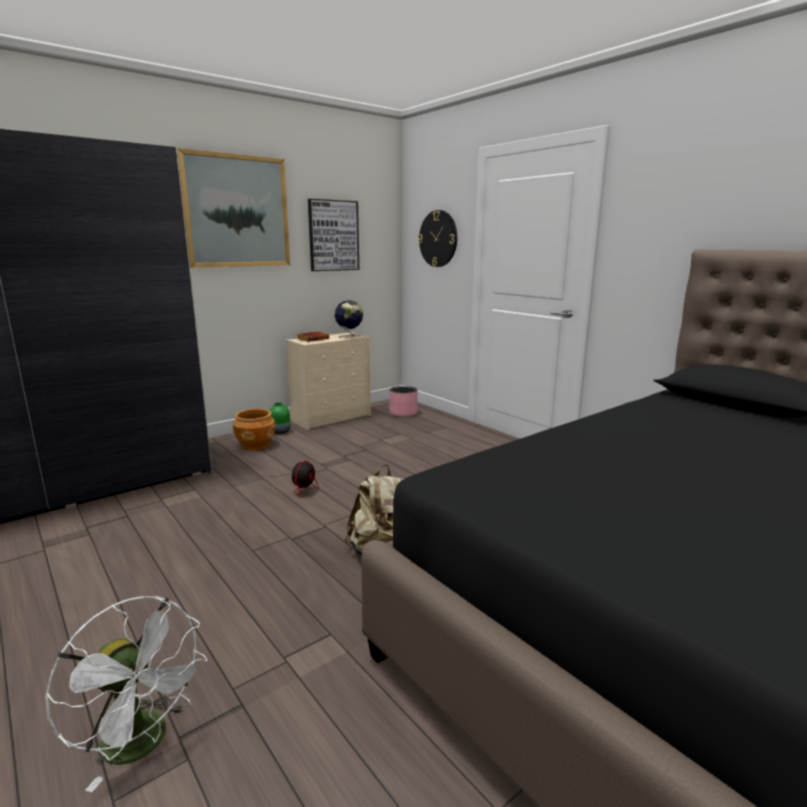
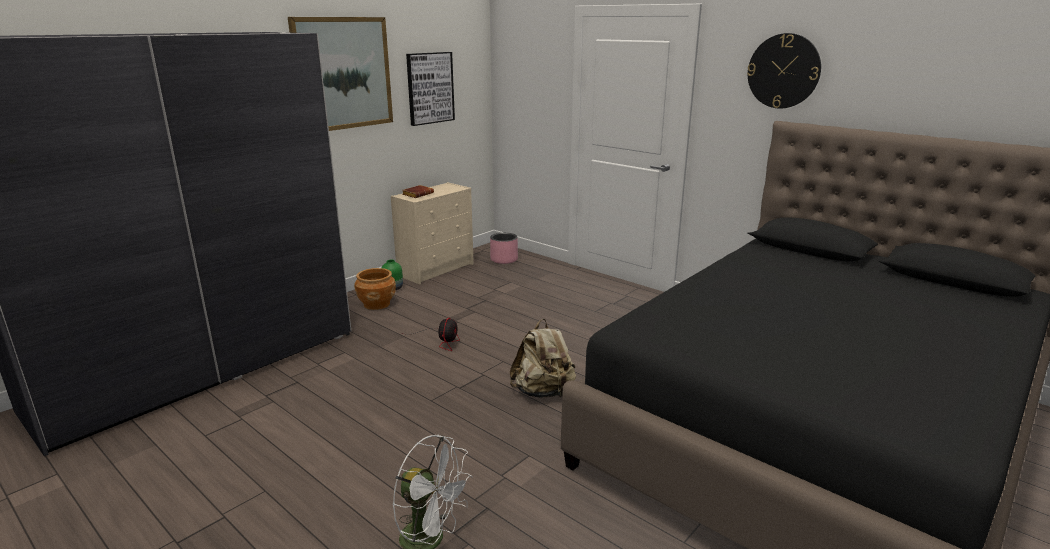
camera: 10 degrees left, 5 degrees up
(349, 336) = (451, 189): globe -> none
(438, 239) = (532, 88): wall clock -> wall clock (783, 71)

